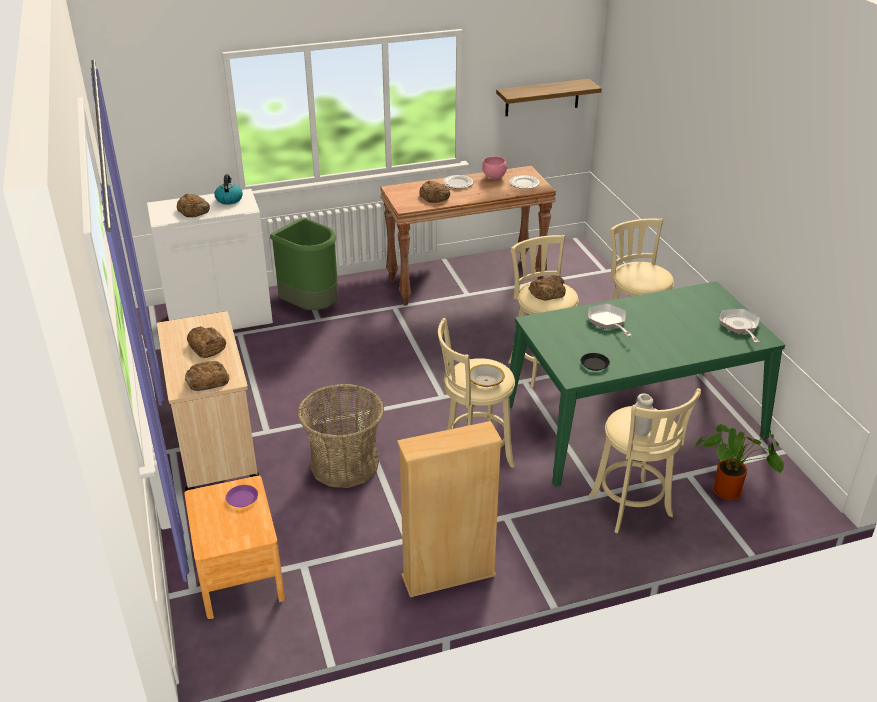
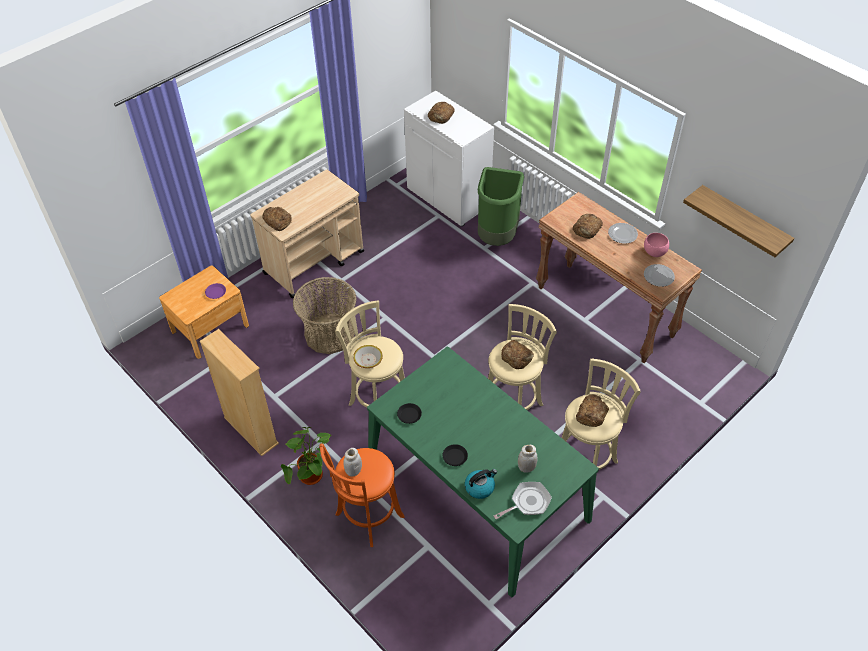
camera: 65 degrees right, 15 degrees up
(206, 346) = (313, 203): bread -> bread (591, 413)
(229, 199) = (468, 124): kettle -> kettle (480, 487)
(608, 321) = (477, 406): frying pan -> none
(632, 509) = (367, 518): beige stool -> orange stool
(665, 351) = (455, 457): none -> black plate
(698, 316) = (526, 468): none -> white jar
(730, 491) = (421, 581): potted plant -> potted plant (312, 478)

